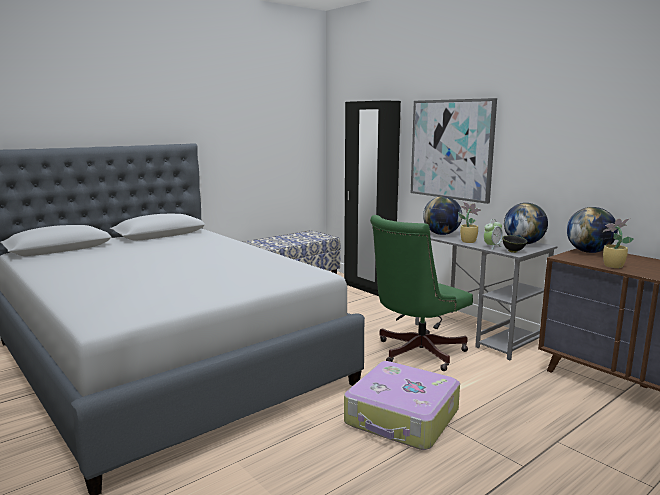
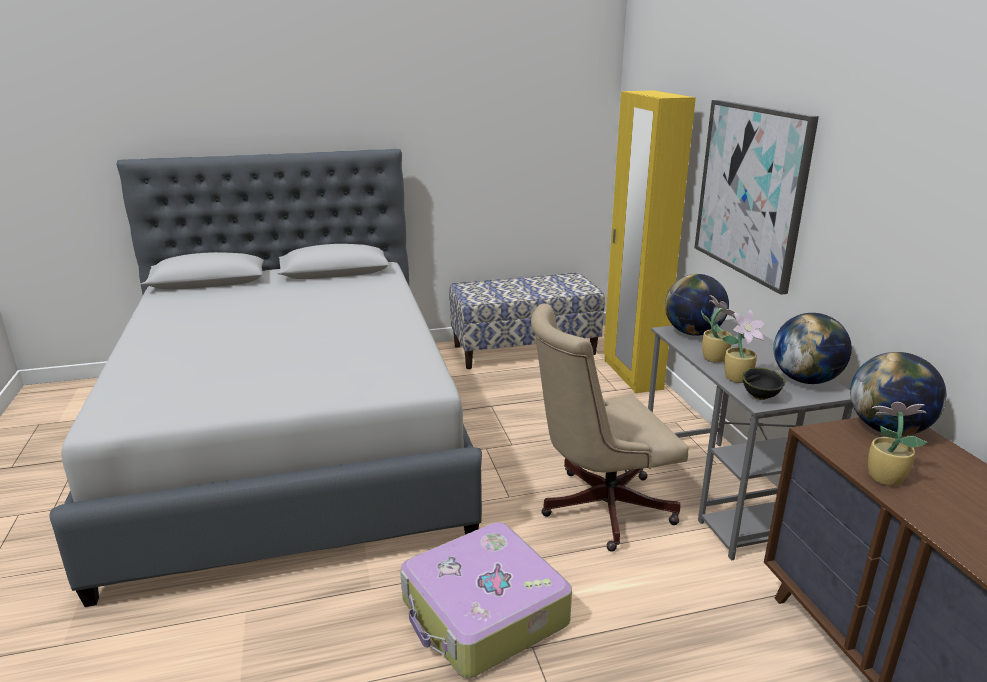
camera: 25 degrees right, 10 degrees up
(368, 288) = (631, 374): black wardrobe -> yellow wardrobe
(415, 353) = (598, 508): green office chair -> beige office chair
(492, 247) = (738, 378): alarm clock -> potted plant

